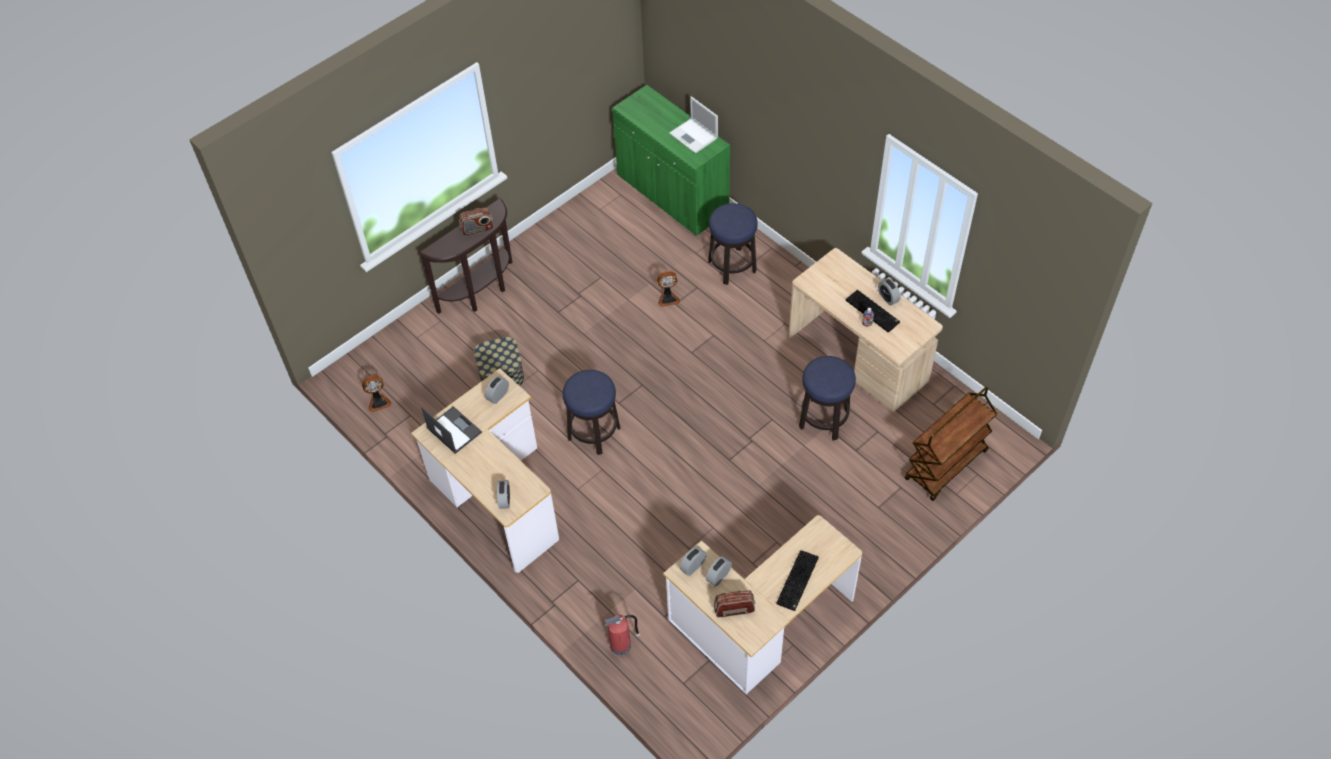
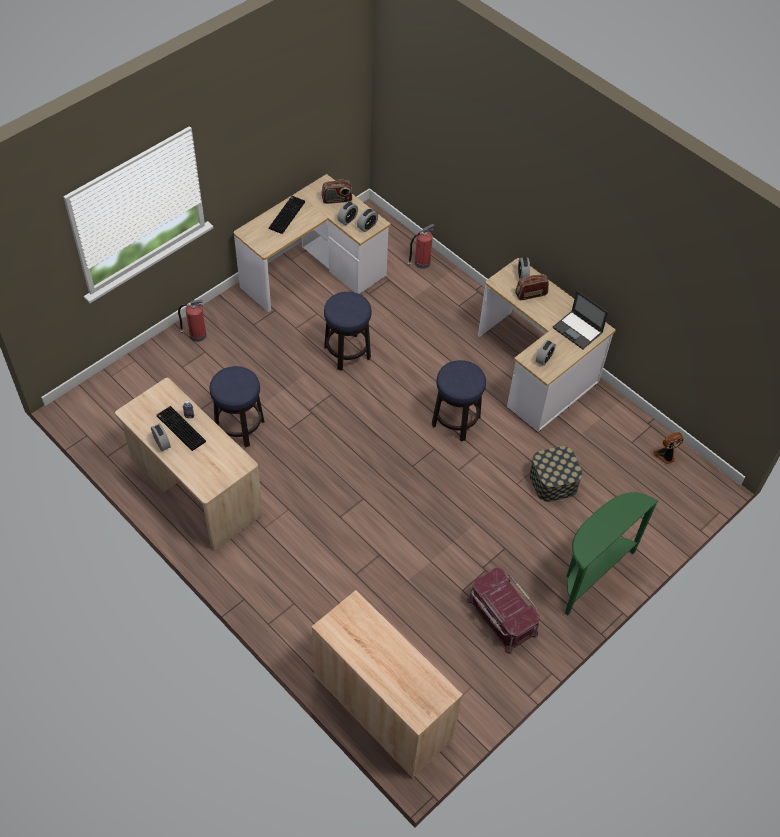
camera: 175 degrees right, 0 degrees up
(477, 229) = (601, 526): radio -> radio (531, 294)
(481, 292) = (591, 574): brown console table -> green console table
(568, 258) = (501, 617): none -> red storage box
(668, 298) = (387, 561): fan -> none
(672, 194) = (382, 707): green cabinet -> beige cabinet
(694, 136) = (355, 641): laptop -> none
(732, 266) = (315, 600): stool -> stool (347, 352)
(892, 529) = (197, 335): none -> fire extinguisher
(946, 466) = (137, 383): brown cart -> none

